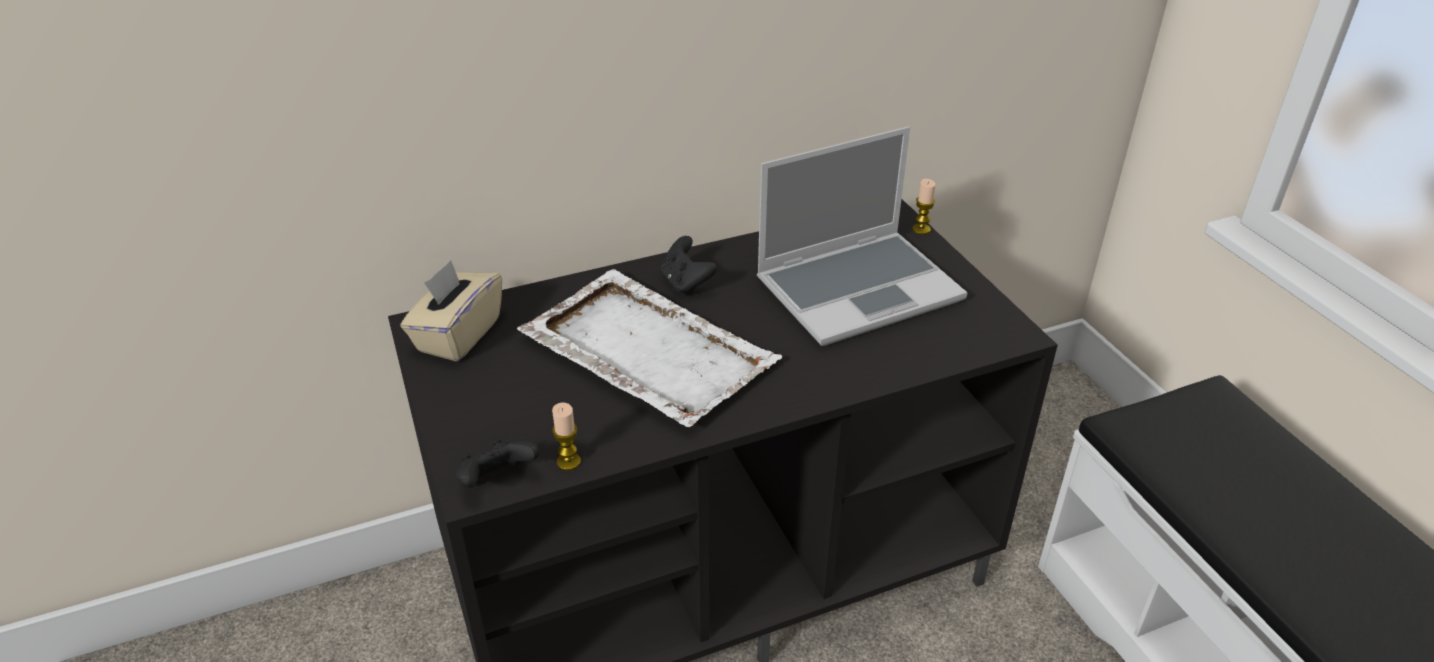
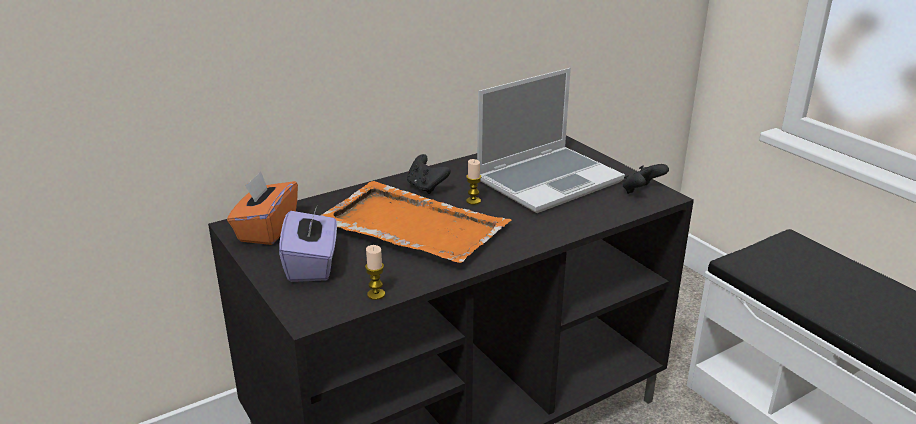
camera: 10 degrees left, 10 degrees down
(458, 335) = (266, 230): beige tissue box -> orange tissue box
(497, 481) = (326, 311): black game controller -> black game controller (641, 191)
(500, 402) = (312, 265): none -> purple tissue box
(646, 350) = (411, 226): white tray -> orange tray
(921, 229) = (579, 146): candle -> candle (473, 201)

